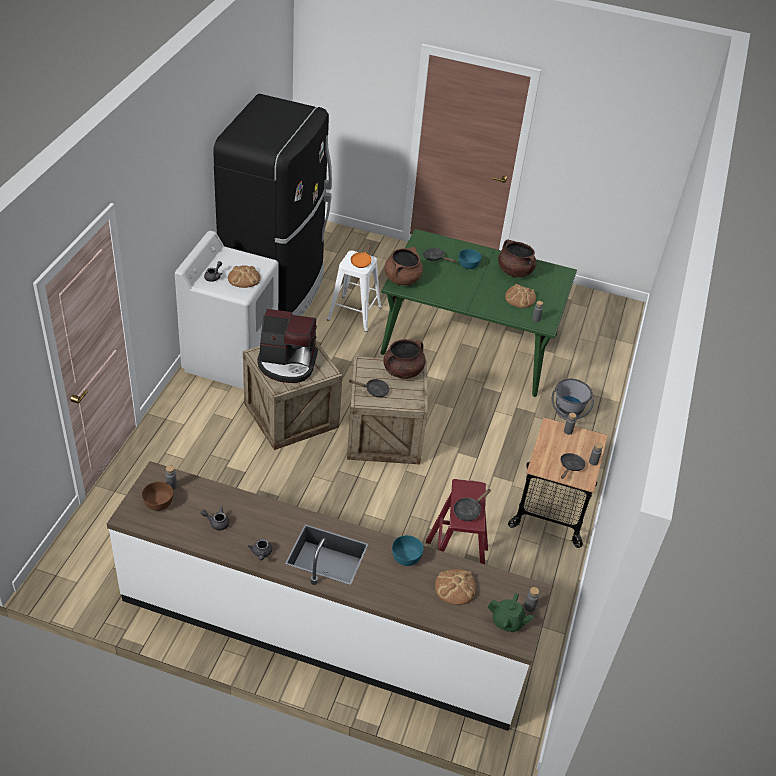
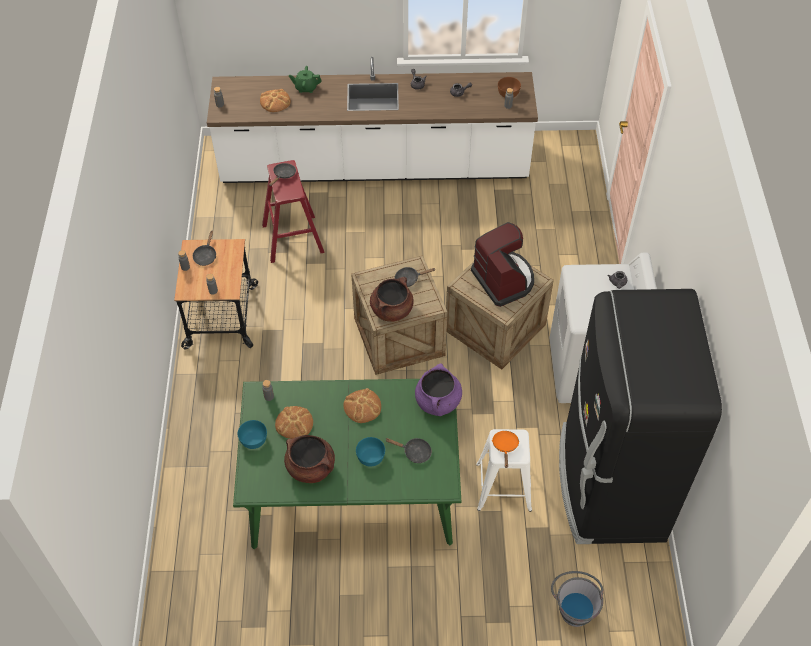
camera: 165 degrees right, 10 degrees up
(244, 278) = (587, 292): bread -> bread (362, 406)
(287, 364) = (504, 280): coffee machine -> coffee machine turned 75 degrees clockwise
(402, 279) = (438, 401): brown cooking pot -> purple cooking pot
(406, 557) = (317, 110): turquoise bowl -> turquoise bowl (254, 439)
(507, 622) = (233, 92): green teapot -> green teapot (306, 88)
(567, 416) = (220, 426): grey bucket -> grey bucket (574, 606)

